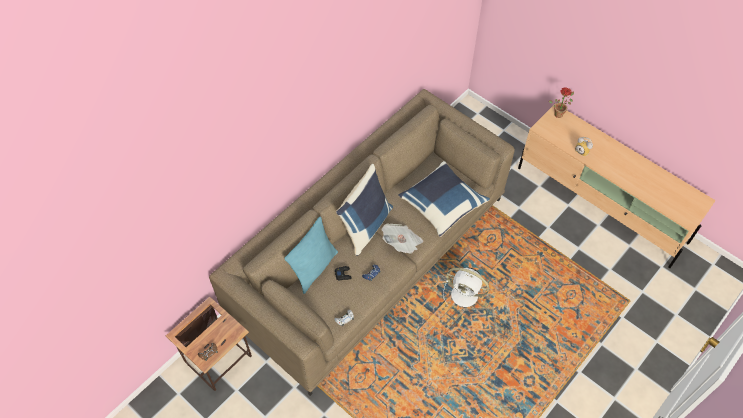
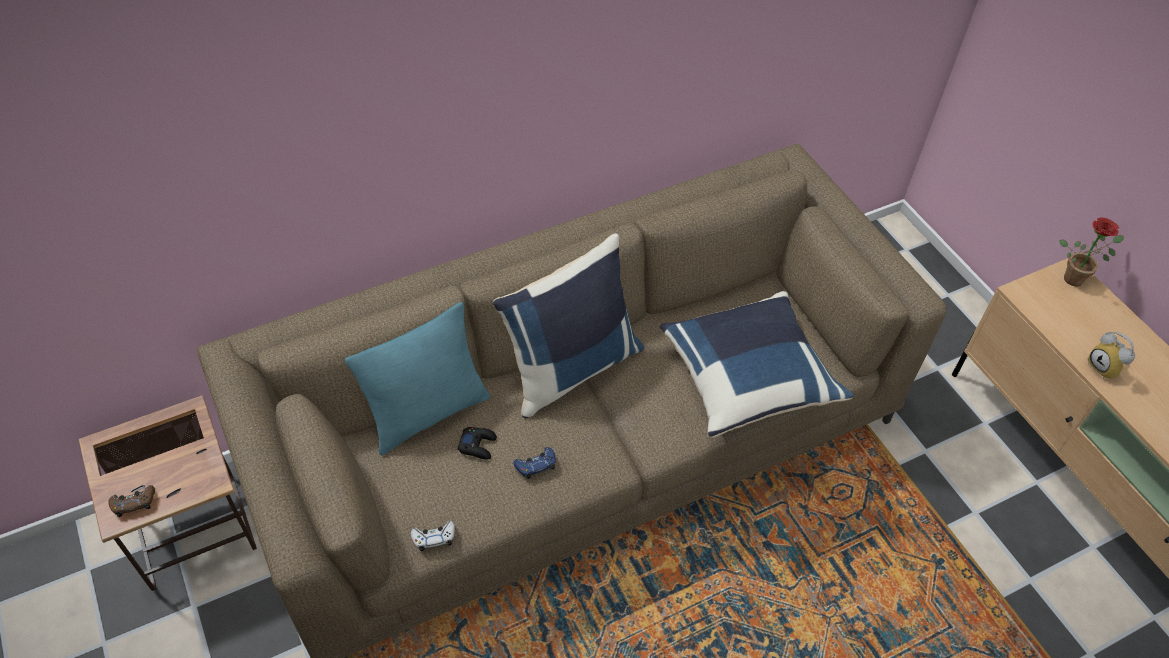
camera: 20 degrees right, 5 degrees down
(402, 243) = (629, 426): newspaper -> none
(466, 295) = (739, 590): white fan -> none

